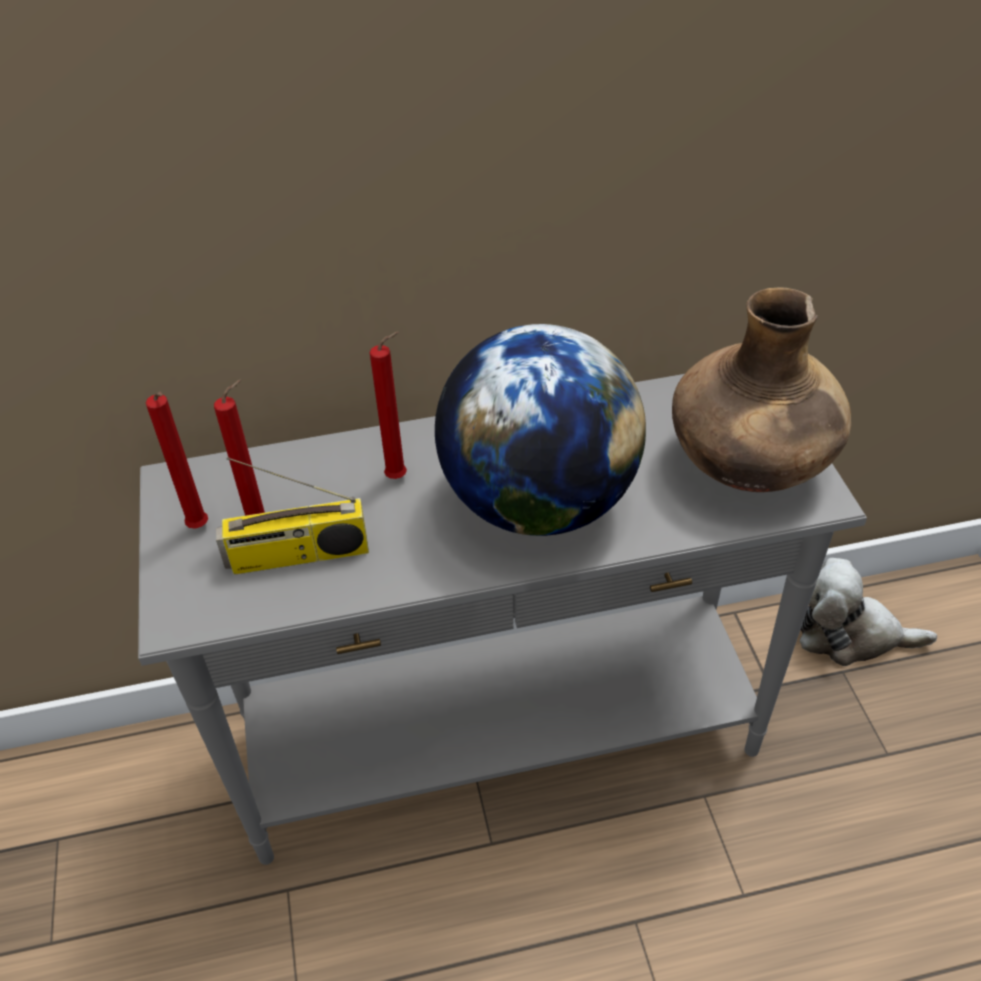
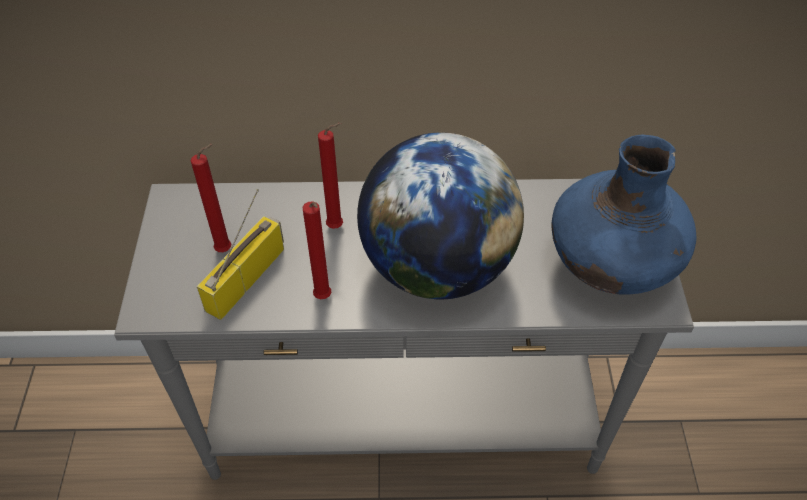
camera: 10 degrees right, 5 degrees up
(200, 529) = (181, 242): red candle -> red candle (323, 299)
(297, 556) = (246, 277): radio -> radio turned 120 degrees clockwise
(749, 466) = (610, 267): brown vase -> blue vase
(850, 634) = (694, 392): plush toy -> none

